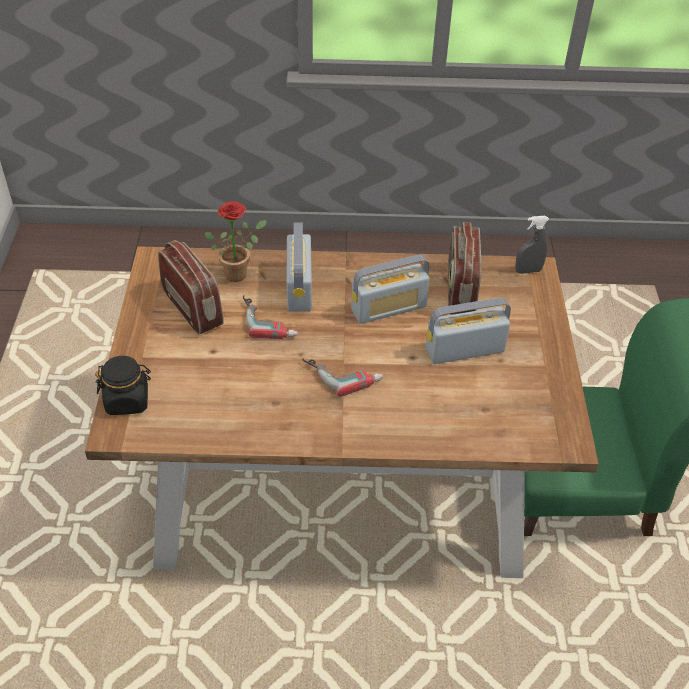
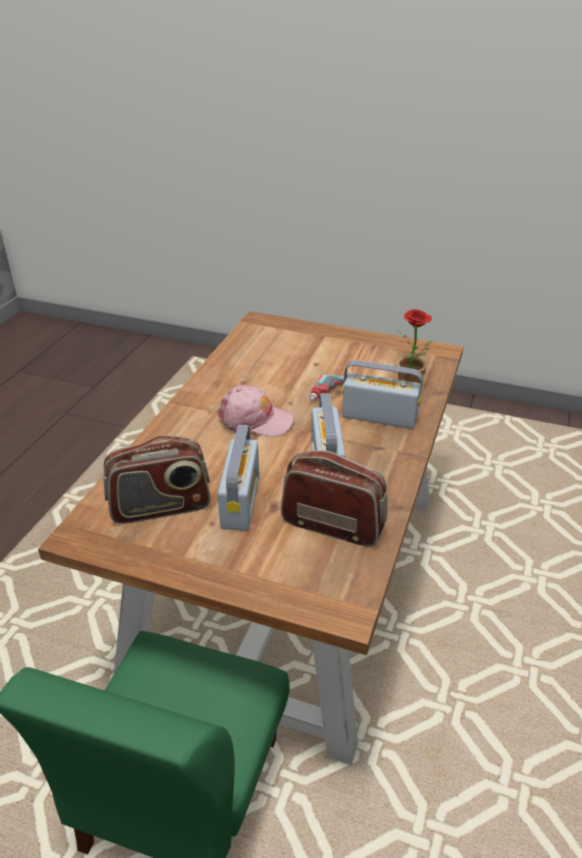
camera: 110 degrees right, 10 degrees down
(127, 400) = (283, 327): black jar -> none
(193, 308) = (371, 361): radio -> radio (160, 507)
(343, 373) = (255, 420): power drill -> pink cap
(528, 271) = (346, 600): grey spray bottle -> none

